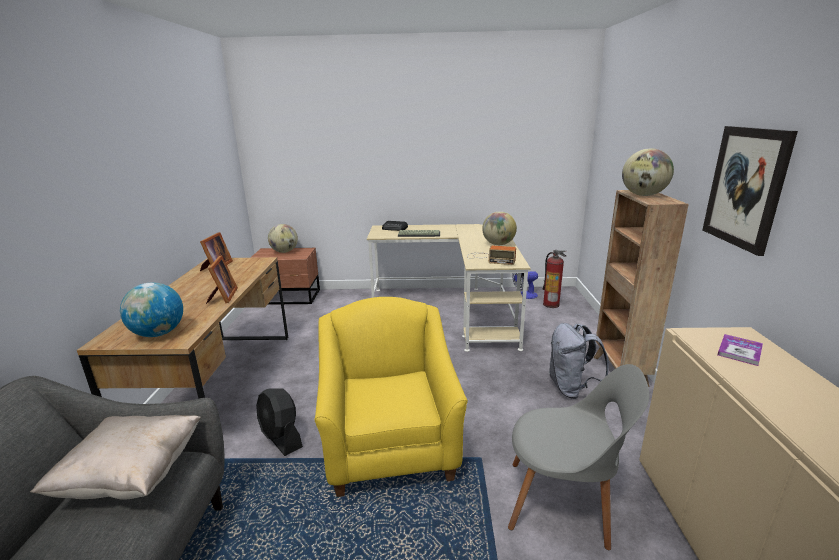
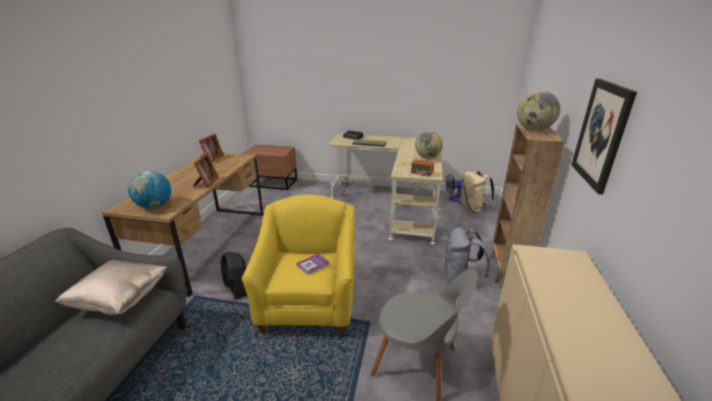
camera: 10 degrees right, 5 degrees up
(284, 252) = (271, 149): globe -> none
(551, 304) = (472, 208): fire extinguisher -> beige backpack
(739, 351) = (560, 270): book -> book (313, 264)

